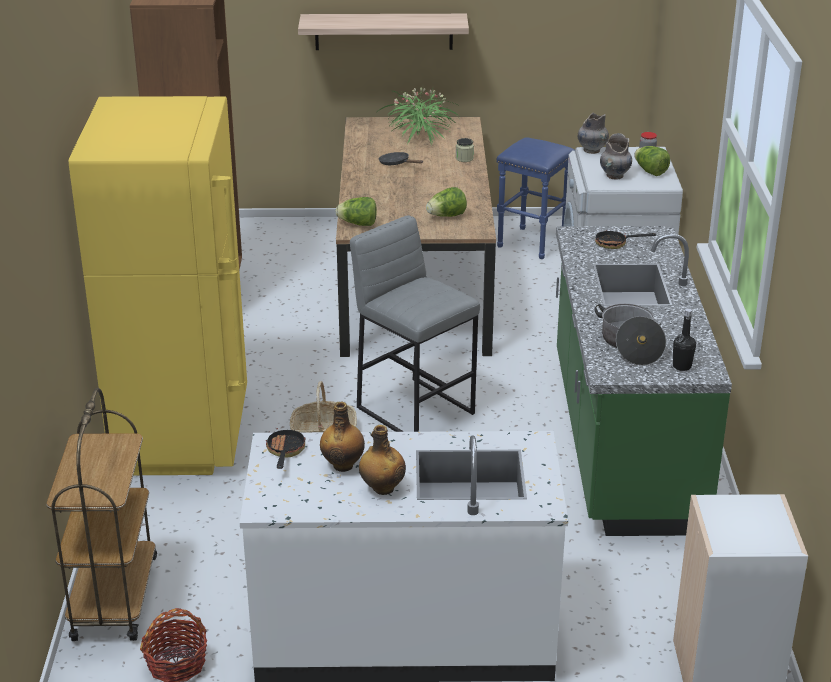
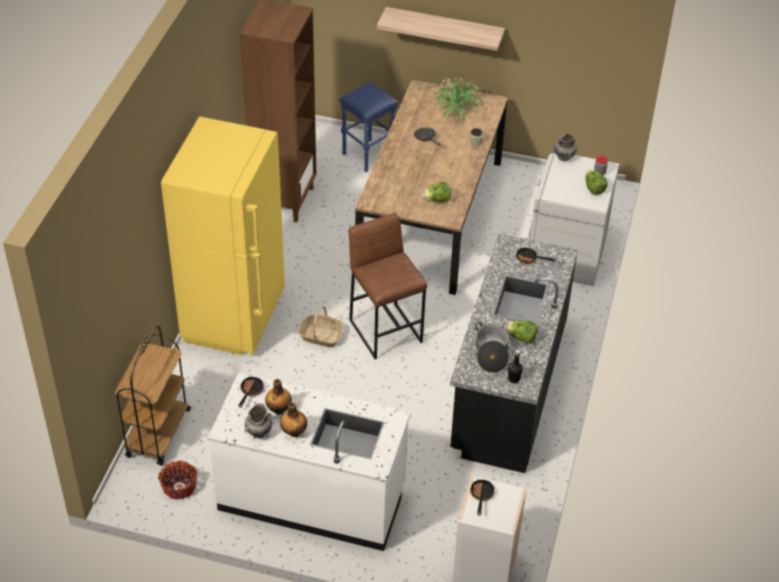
camera: 15 degrees right, 15 degrees up
(358, 224) = (375, 196): lettuce -> lettuce (521, 338)
(414, 409) = (385, 330): grey stool -> brown stool
(531, 242) = (530, 192): blue stool -> blue stool (368, 154)
(614, 176) = (566, 188): grey vase -> grey vase (258, 433)
(622, 441) = (507, 387): green counter -> black counter
(723, 516) = (481, 496): none -> frying pan

